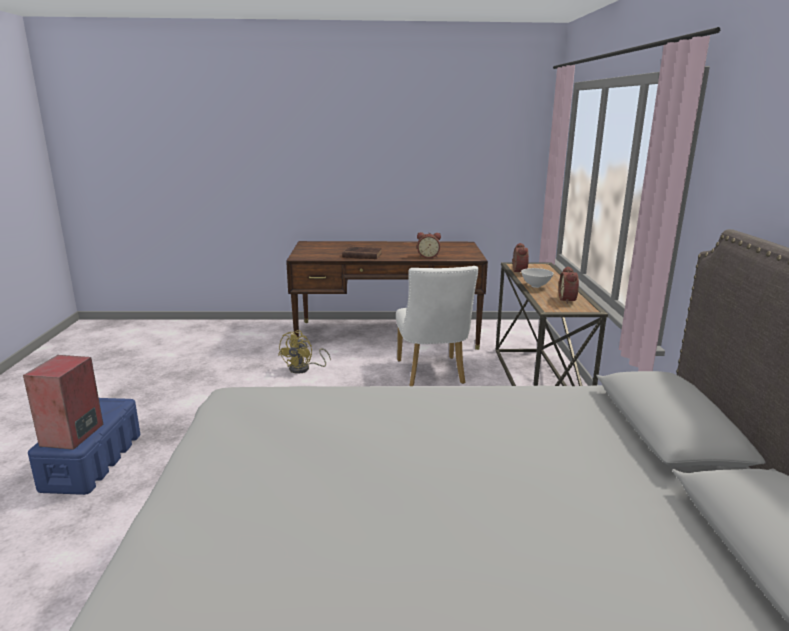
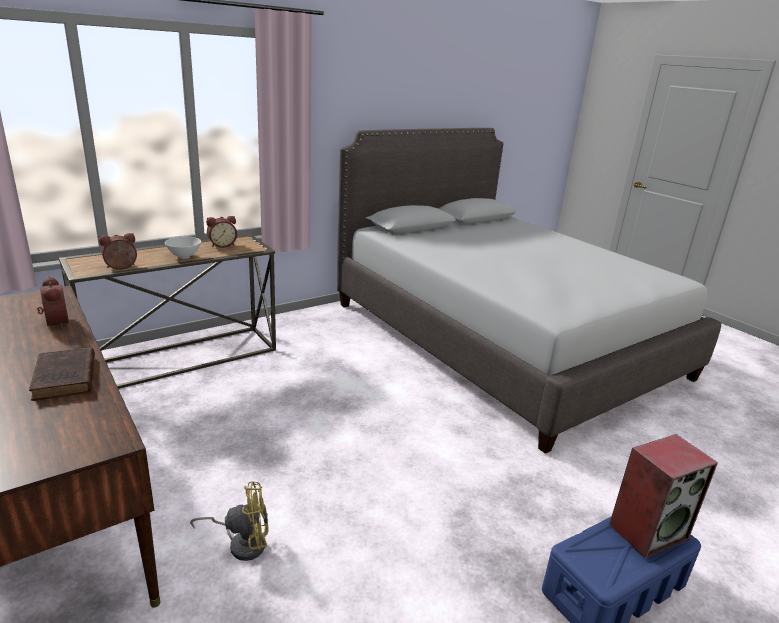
camera: 125 degrees left, 5 degrees up
(432, 374) = (195, 421): white chair -> none

